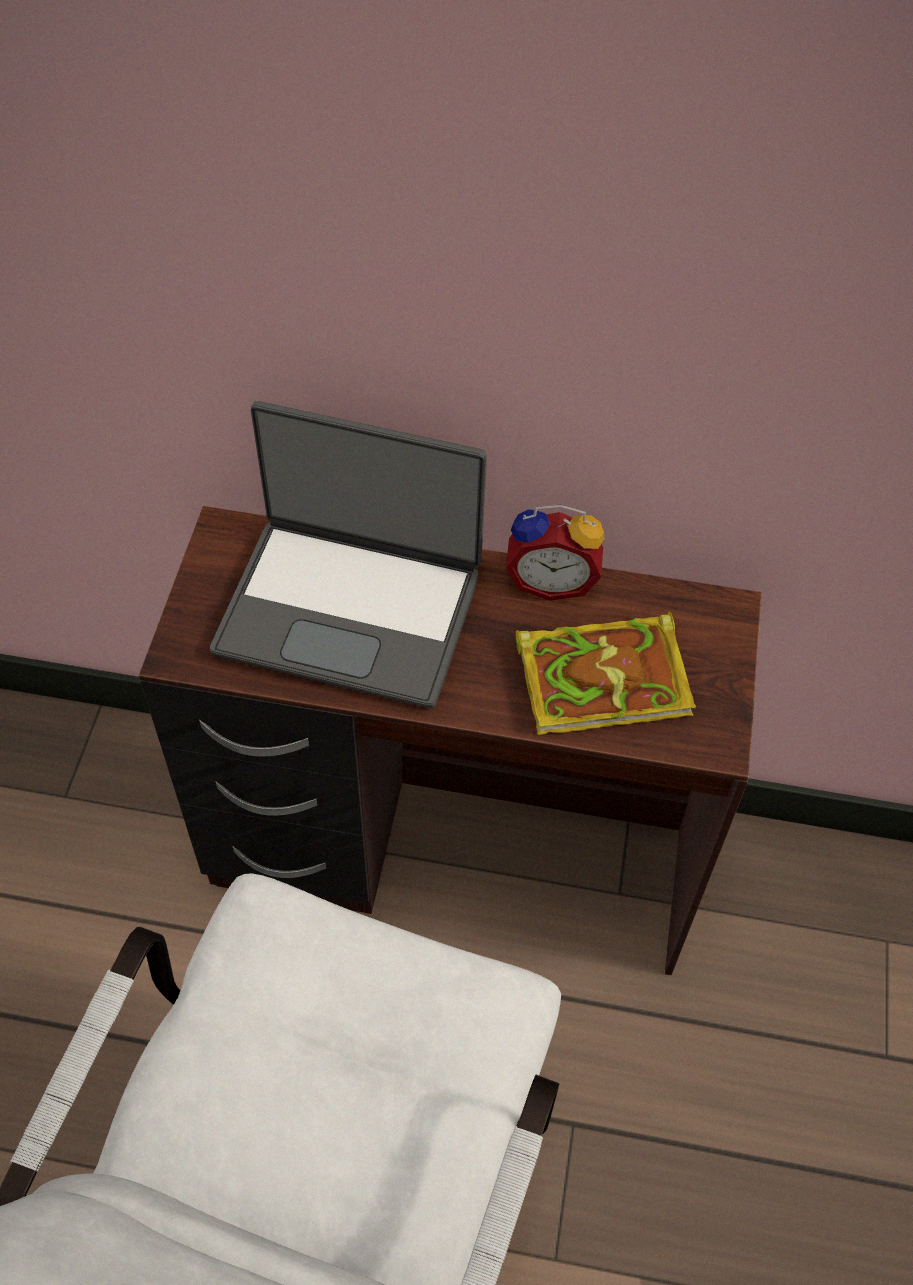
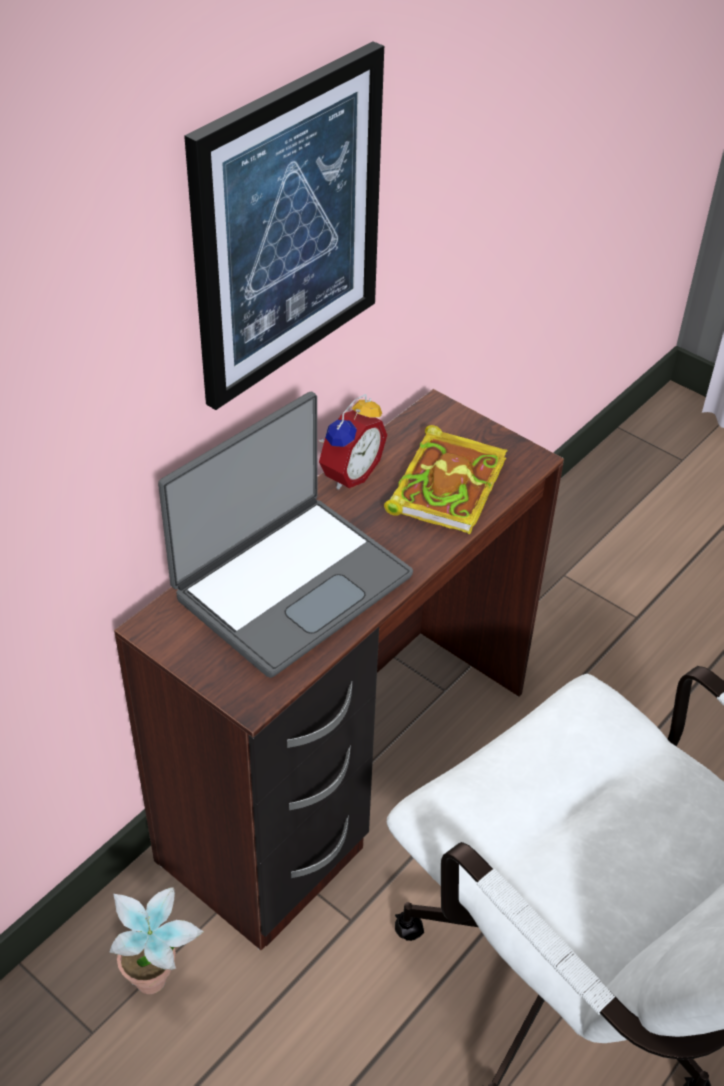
camera: 60 degrees left, 10 degrees down
(132, 822) = (159, 987): none -> potted plant
(528, 255) = (287, 228): none -> picture

